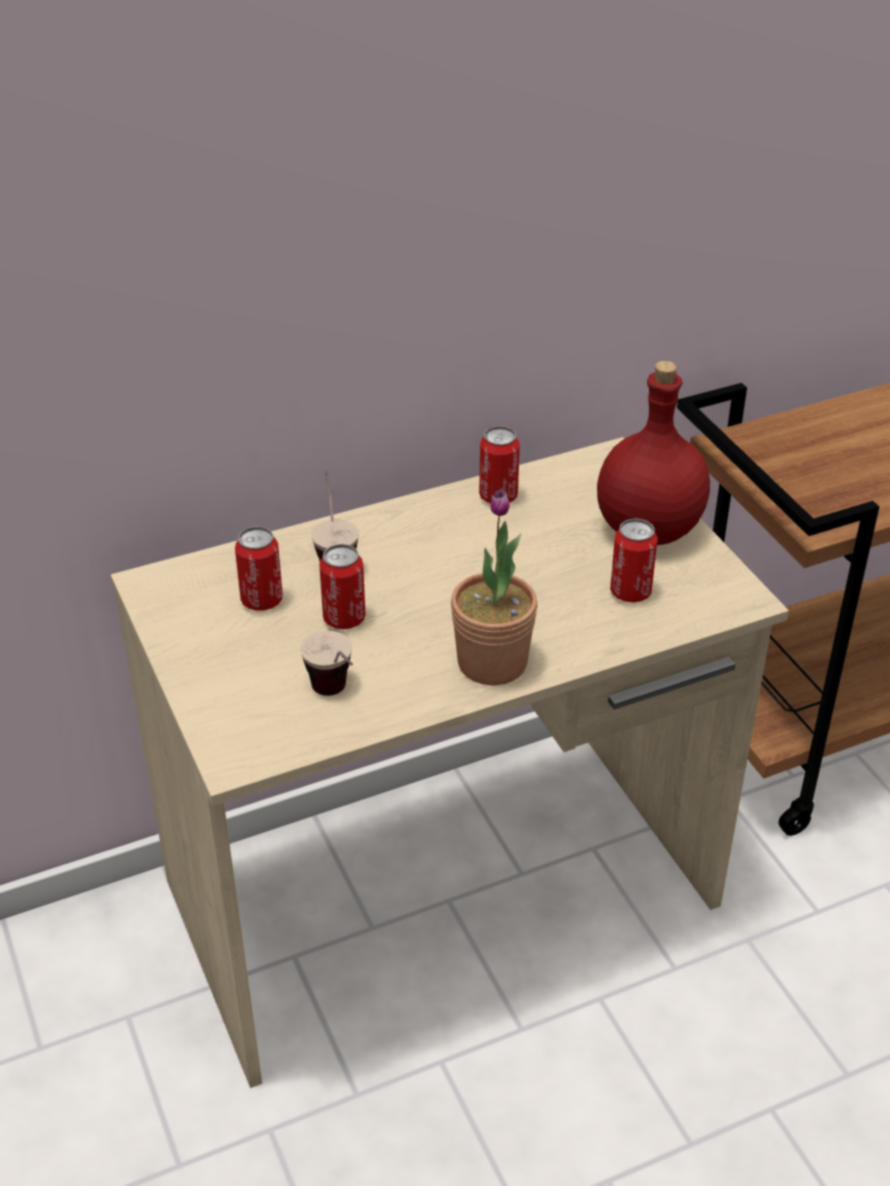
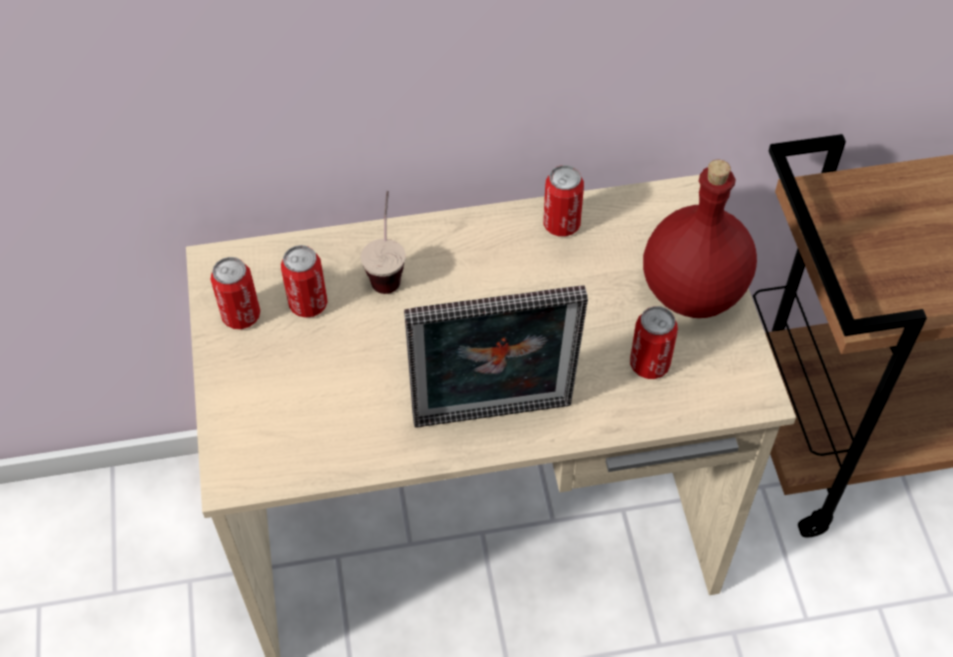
camera: 15 degrees right, 15 degrees up
(336, 698) = (341, 429): cup -> none
(344, 618) = (375, 340): can -> can (241, 315)
(492, 663) = (493, 419): potted plant -> picture frame

